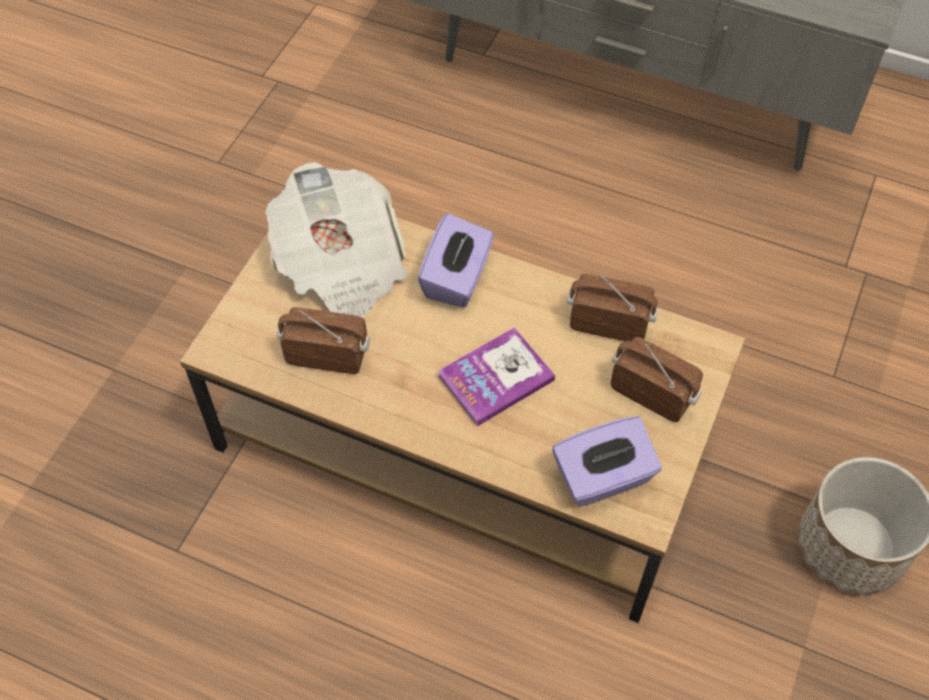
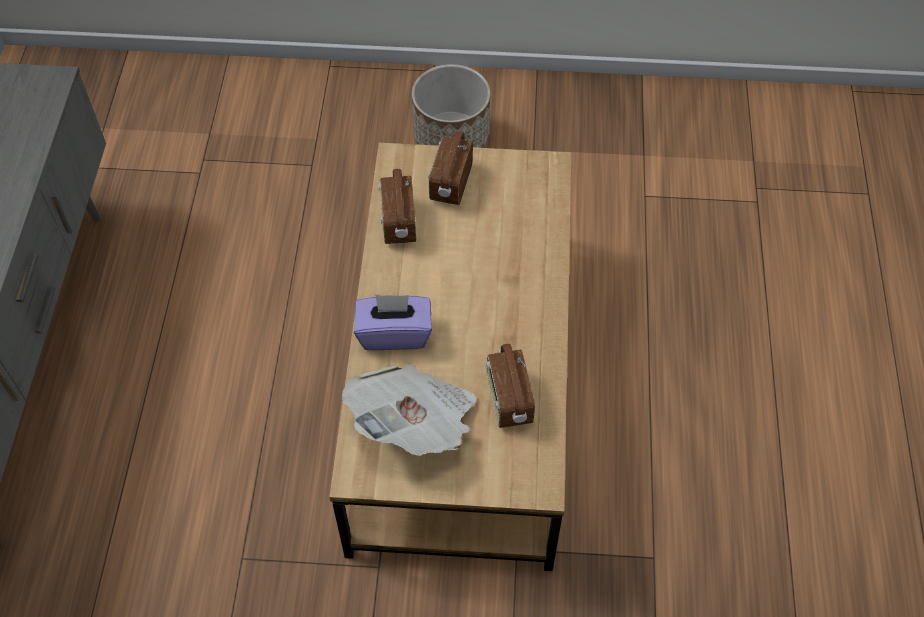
camera: 110 degrees left, 0 degrees up
(496, 378) = (479, 279): book -> none
(603, 478) = (533, 195): purple tissue box -> none

